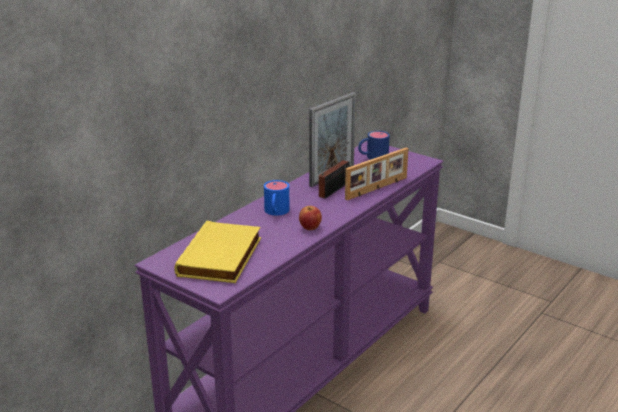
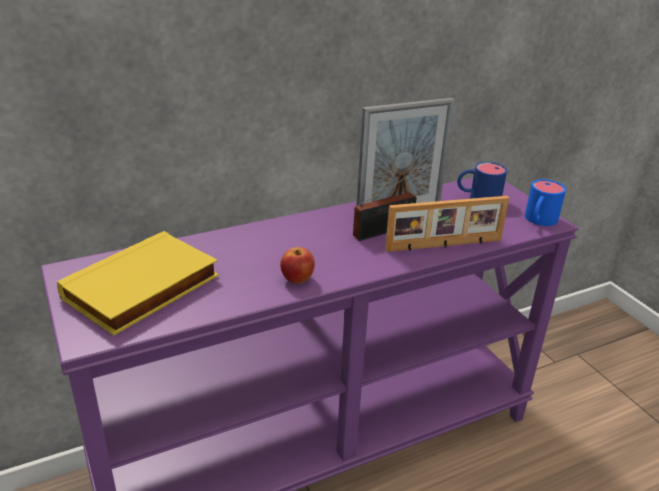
camera: 25 degrees right, 5 degrees up
(276, 212) = (277, 243): blue mug -> blue mug (538, 221)

